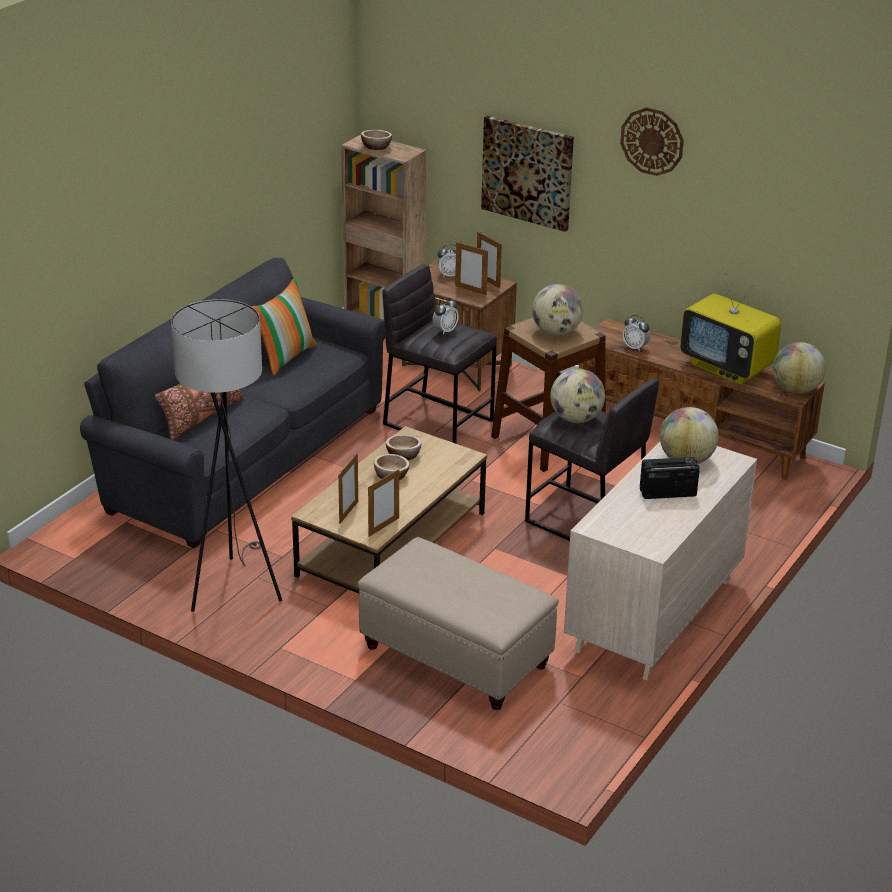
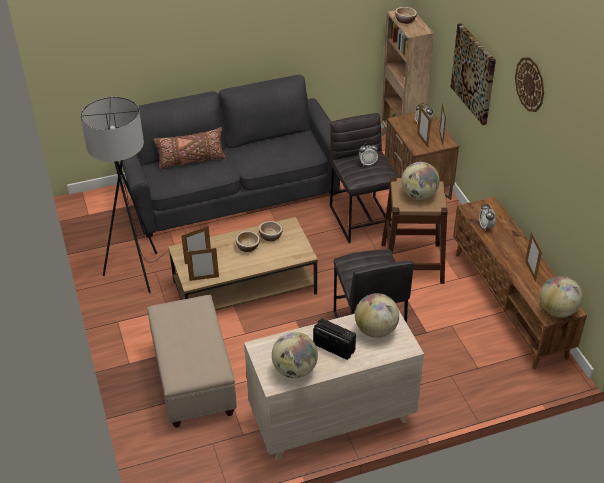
camera: 40 degrees right, 10 degrees up
(285, 356) = (279, 140): pillow -> none
(576, 419) = (367, 263): globe -> globe (295, 370)
(728, 368) = (530, 271): television -> picture frame

